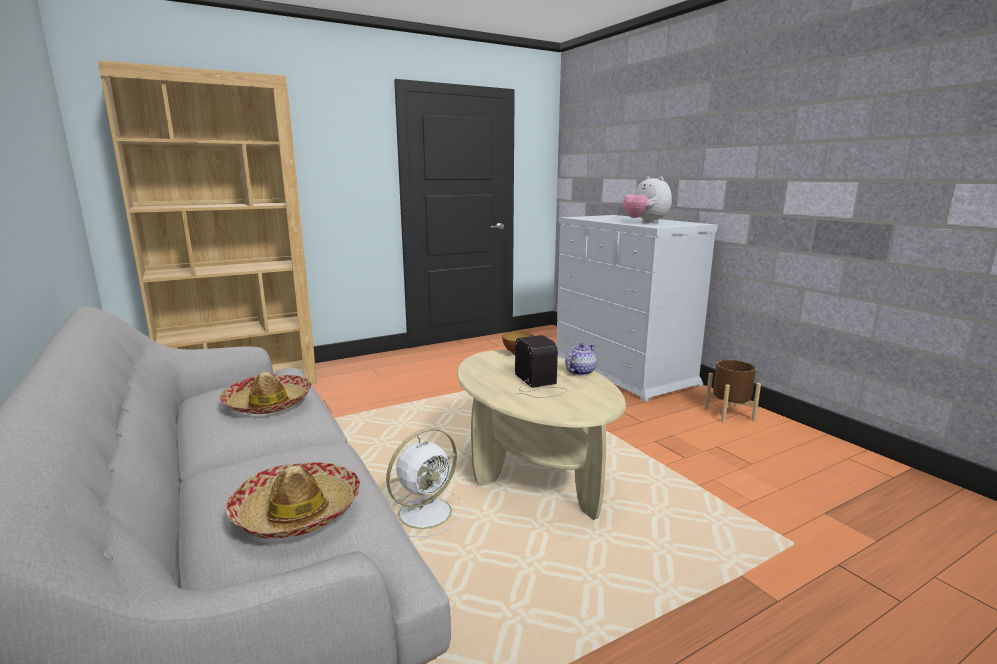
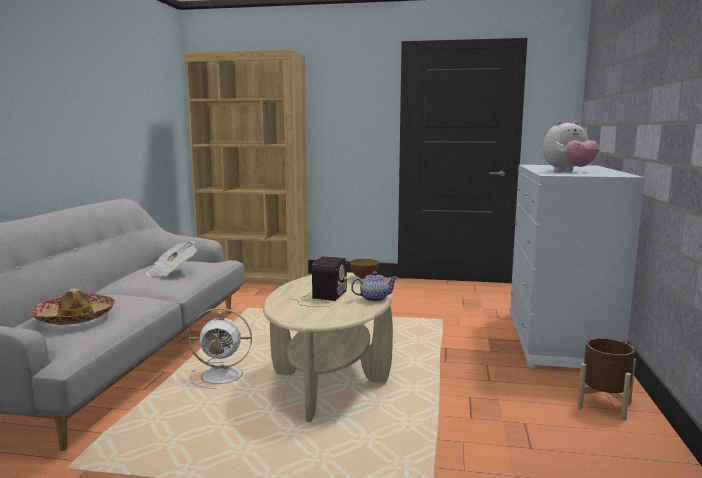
camera: 40 degrees right, 5 degrees down
(268, 403) = (172, 272): hat -> newspaper
(645, 222) = (568, 171): plush toy -> plush toy turned 120 degrees counterclockwise

